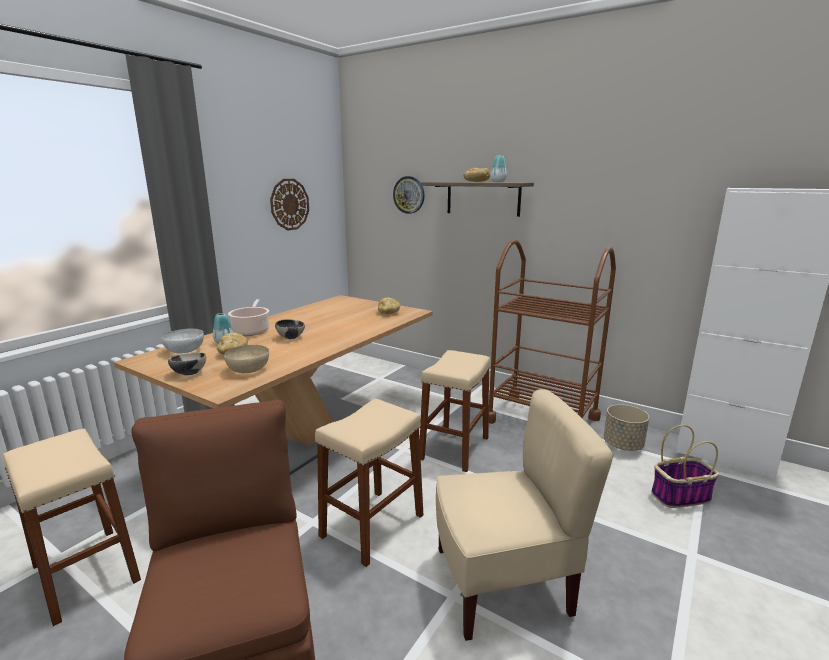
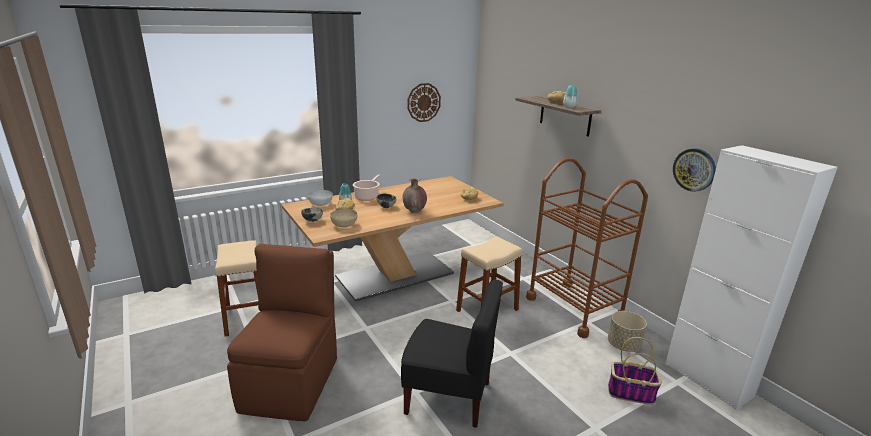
camera: 25 degrees right, 5 degrees up
(336, 336) = (414, 211): none -> brown vase
(372, 525) = (397, 341): beige stool -> none
(409, 195) = (516, 102): wall clock -> wall clock (694, 169)
(503, 583) = (449, 397): beige chair -> black chair

